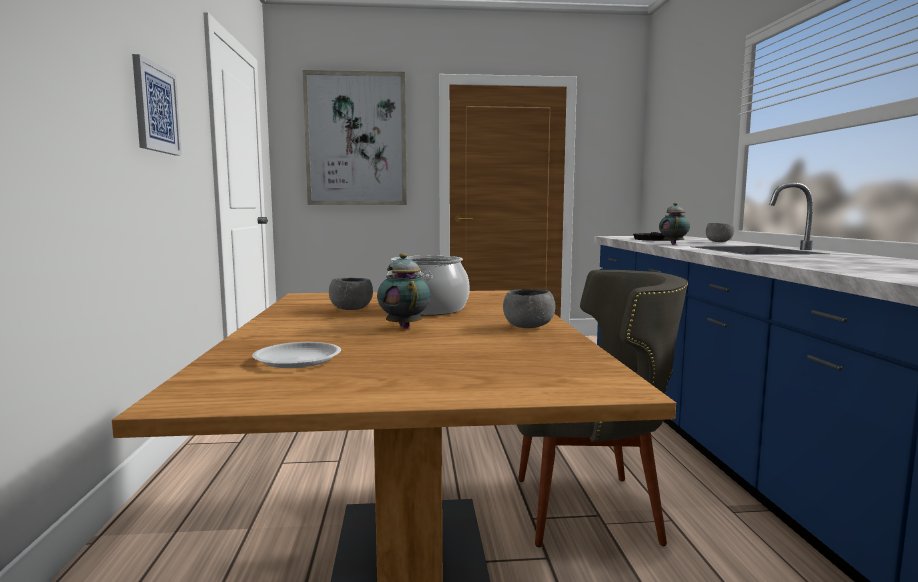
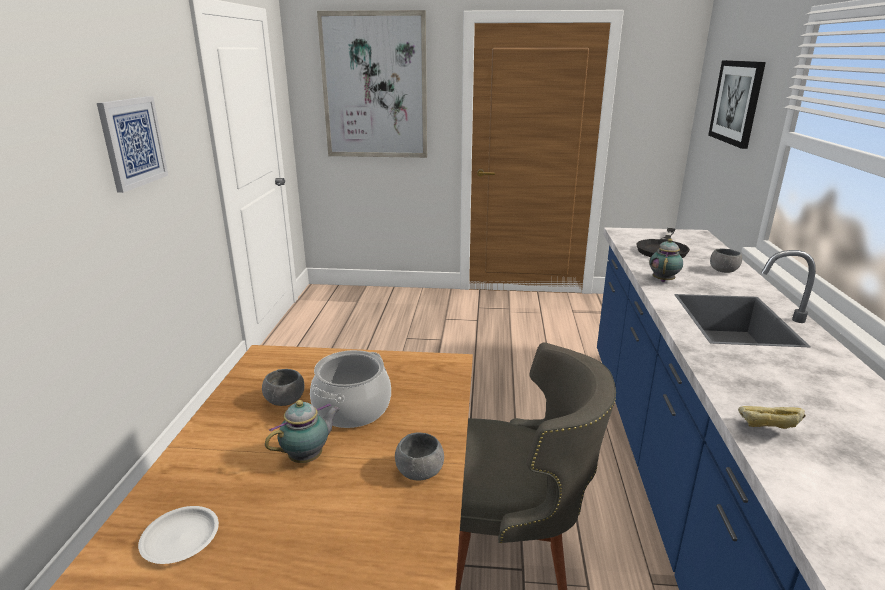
camera: 10 degrees right, 15 degrees up
(404, 326) = (308, 457): teapot -> teapot turned 60 degrees clockwise
(687, 135) = (736, 102): none -> picture
(840, 268) = (766, 431): none -> bread

